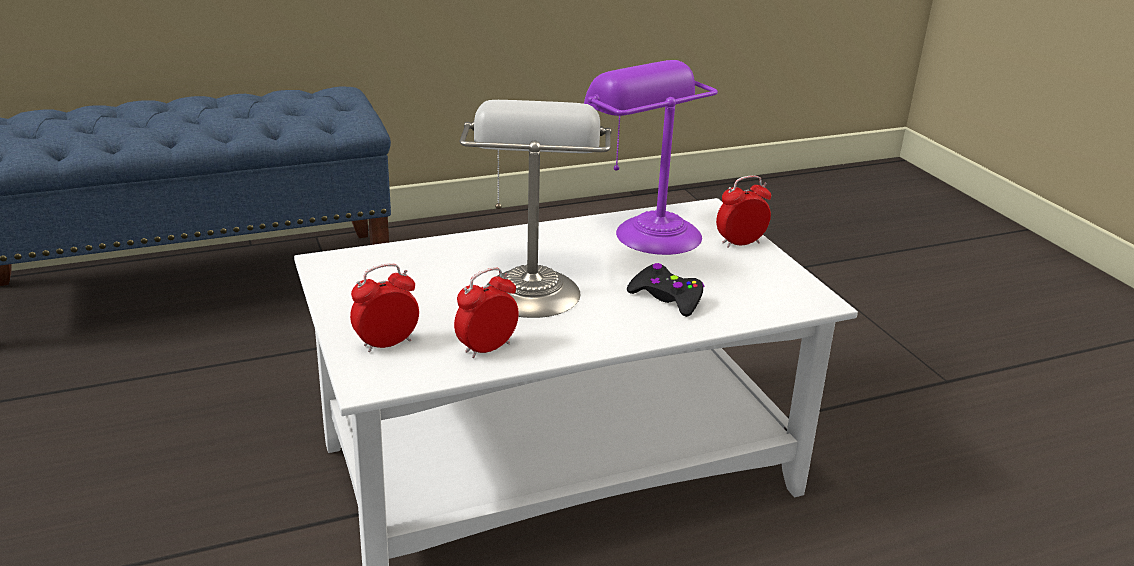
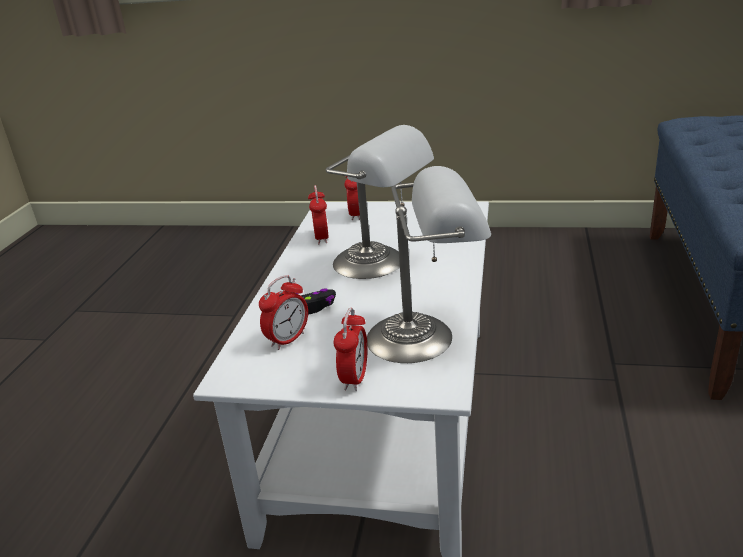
camera: 125 degrees right, 0 degrees up
(644, 228) = (427, 334): purple table lamp -> white table lamp
(730, 290) = (288, 339): none -> alarm clock

